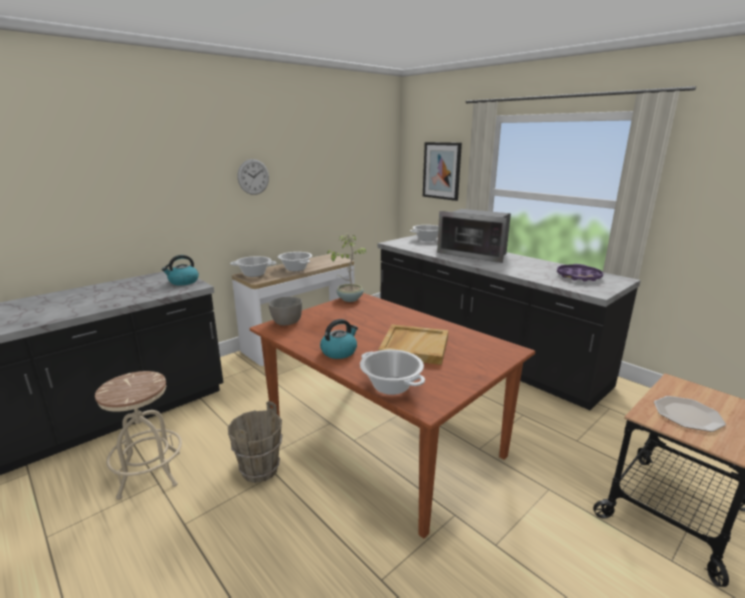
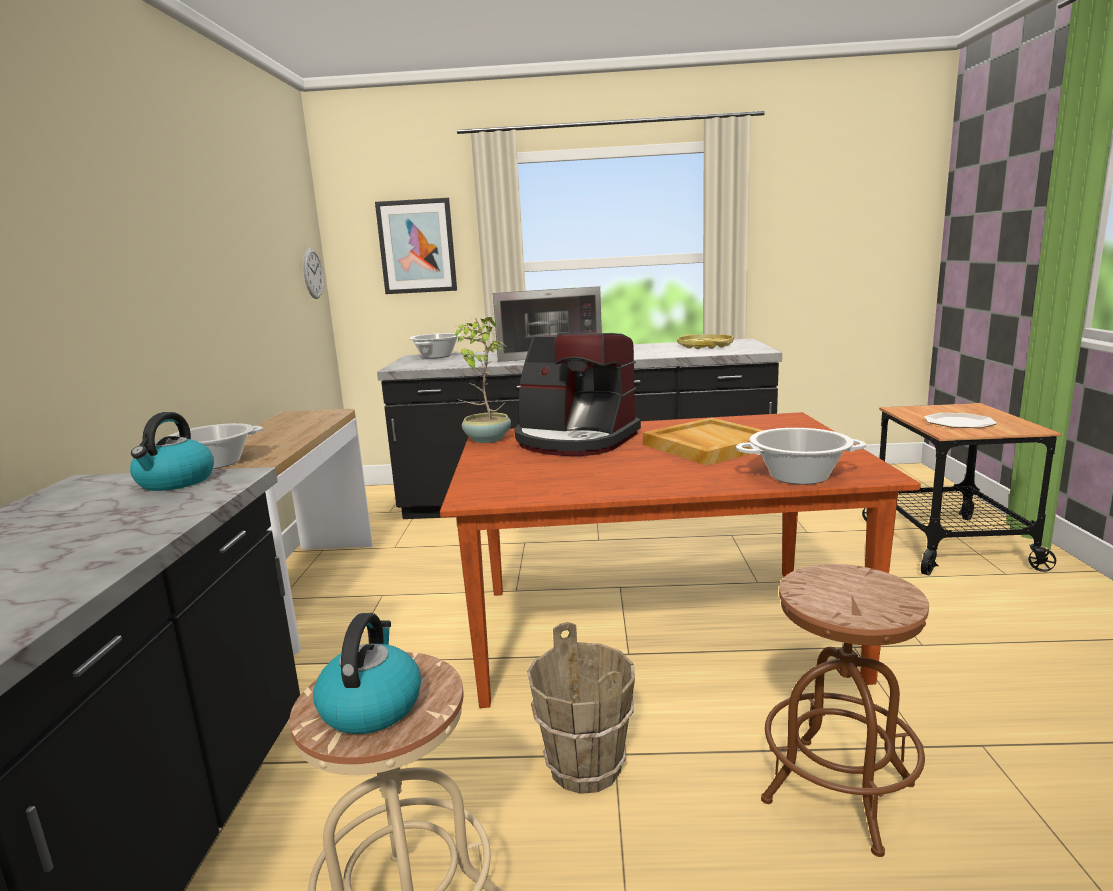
camera: 45 degrees left, 5 degrees down
(253, 177) = (156, 249): wall clock -> wall clock (312, 273)
(286, 322) = (482, 485): grey bowl -> none
(295, 269) = (280, 438): cooking pot -> none
(309, 558) = (838, 792): none -> brown stool
(339, 351) = (653, 478): kettle -> kettle (371, 706)
(375, 315) = (575, 440): none -> coffee machine
(578, 276) = (705, 346): purple tray -> yellow tray

